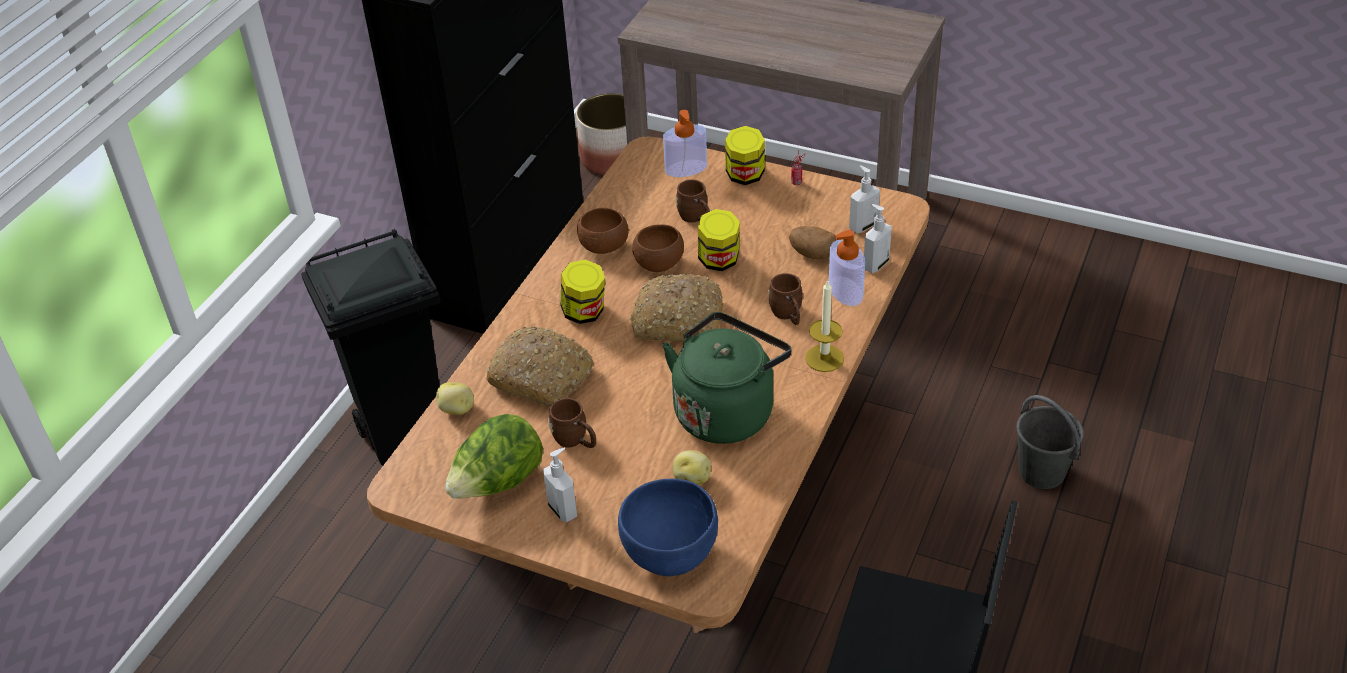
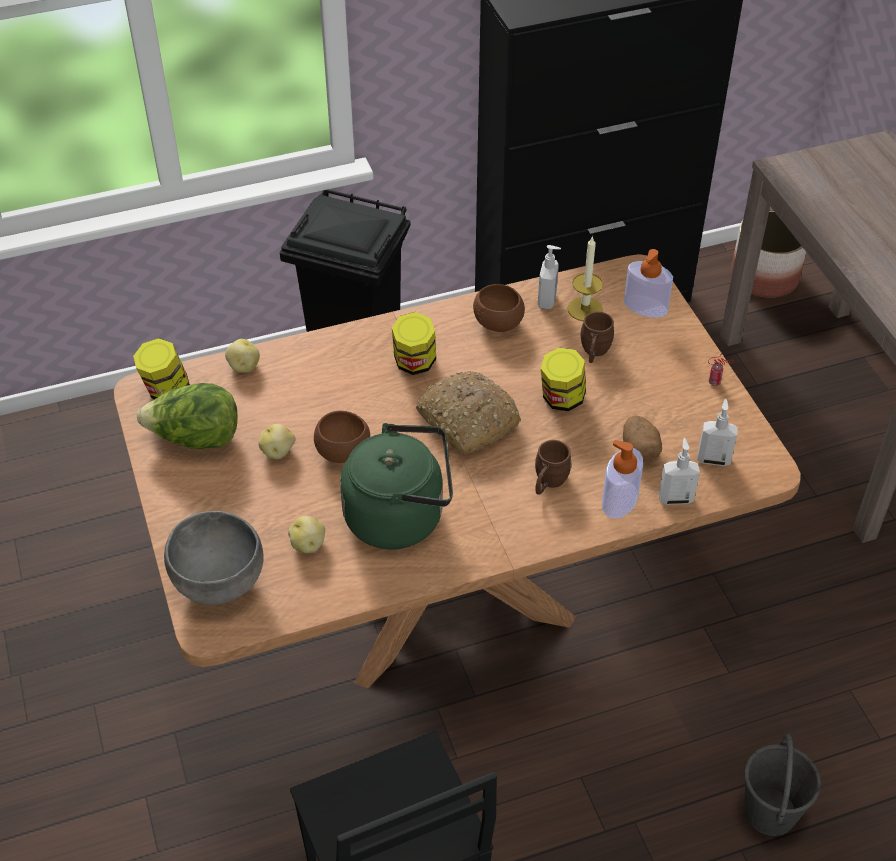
camera: 45 degrees right, 5 degrees up
(542, 376) = (323, 387): bread -> none
(563, 510) = (205, 492): soap dispenser -> soap dispenser (547, 300)
(575, 441) = (278, 451): brown mug -> potato
(659, 264) = (516, 367): brown bowl -> brown bowl (343, 452)
(669, 556) = (218, 584): blue bowl -> grey bowl
(745, 176) = (681, 346): jar -> jar (166, 390)
(824, 358) = (525, 538): candle -> candle (585, 309)

